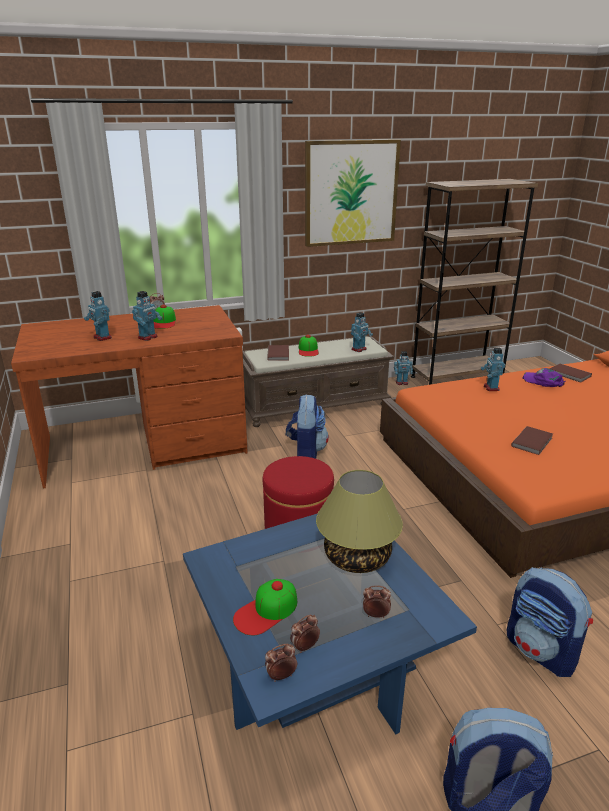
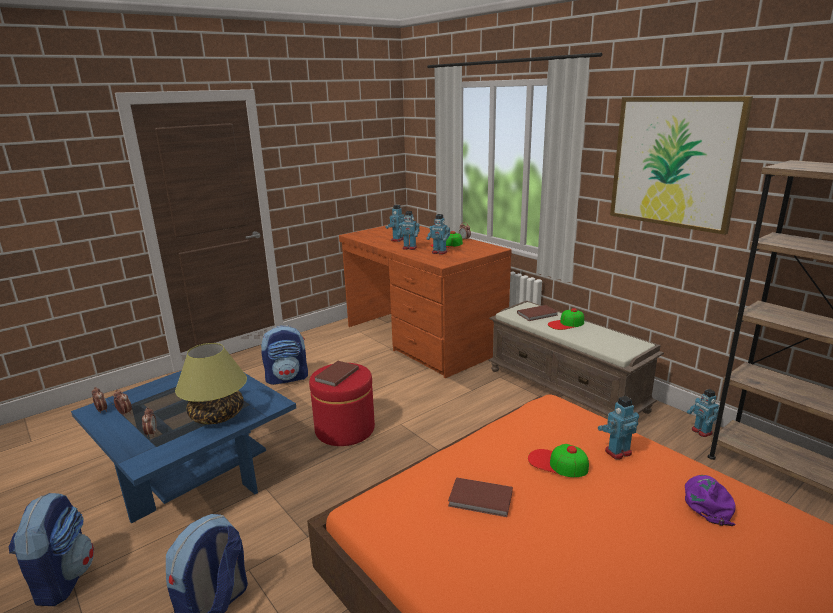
camera: 70 degrees right, 5 degrees down
(266, 611) = (159, 394): cap -> cap (557, 463)
(306, 452) = (470, 405): backpack -> backpack (287, 378)
(359, 349) = (604, 346): toy robot -> toy robot (439, 252)
(569, 374) = (784, 533): brown book -> brown book (335, 375)

